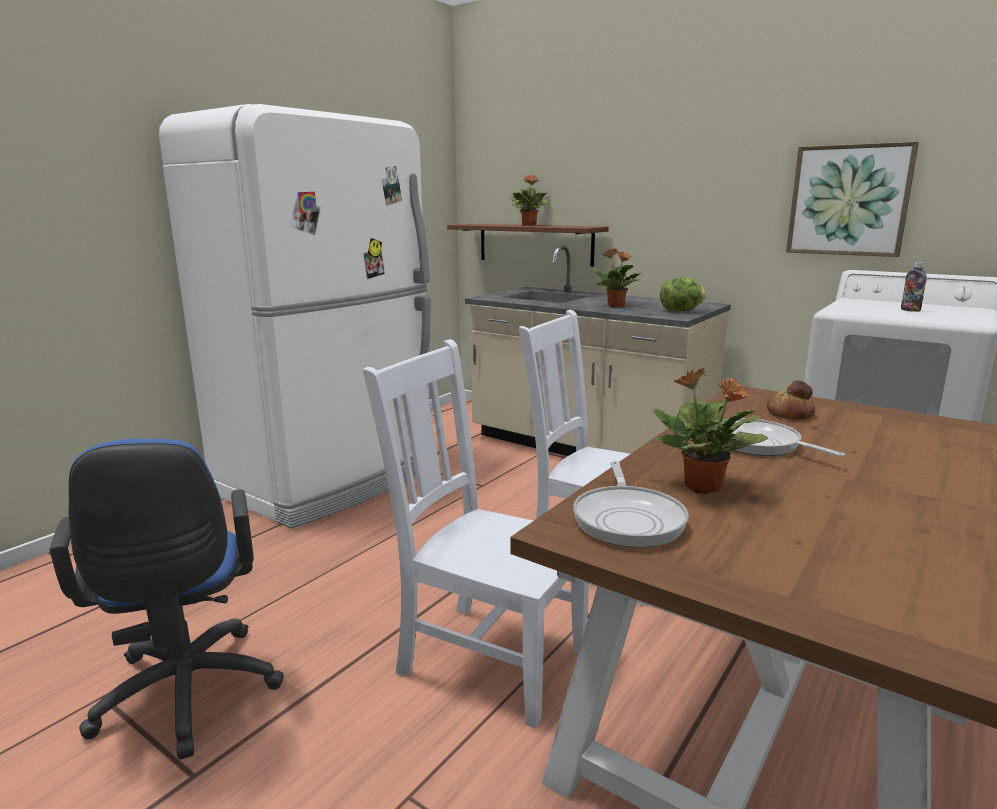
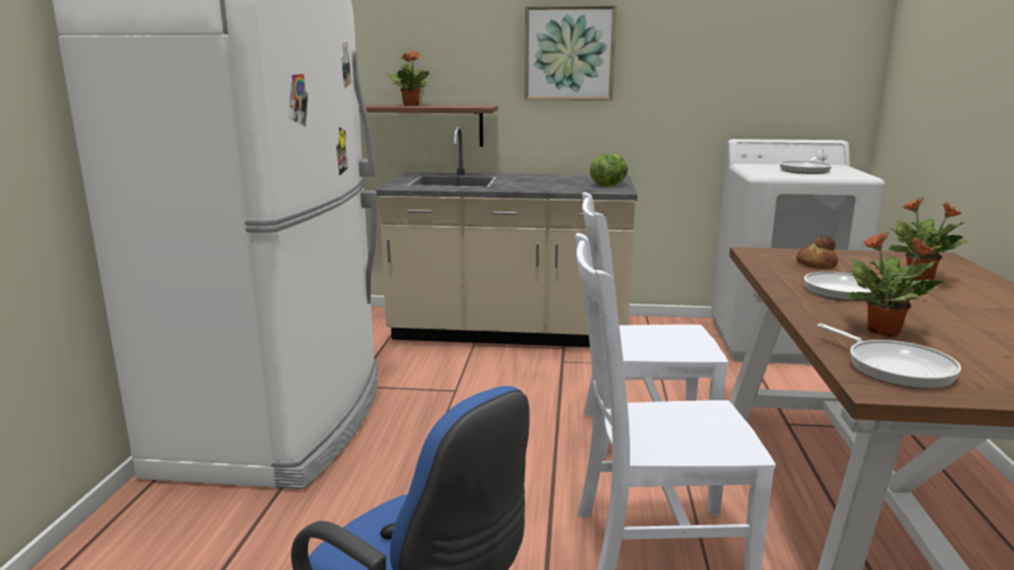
camera: 30 degrees left, 0 degrees up
(616, 306) = (544, 185): potted plant -> potted plant (920, 279)
(849, 200) = (724, 79): picture -> picture (569, 54)
(910, 310) = (805, 170): bottle -> frying pan

